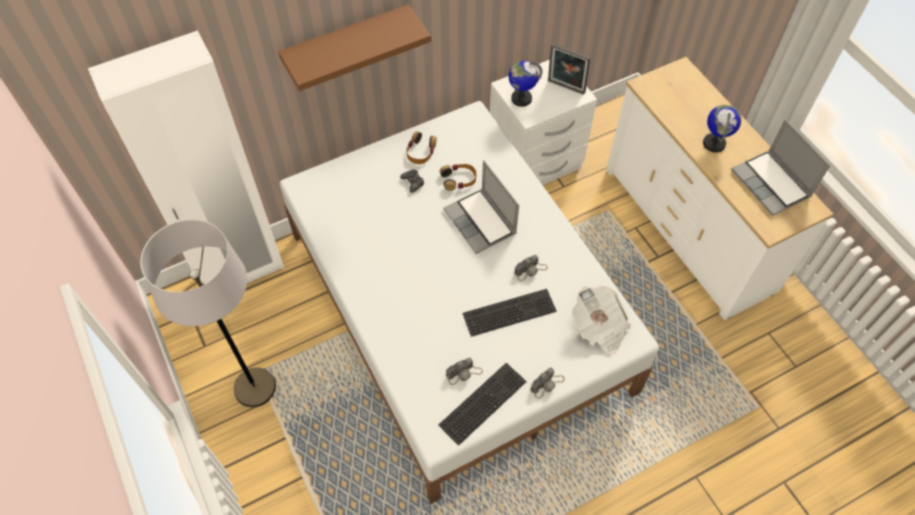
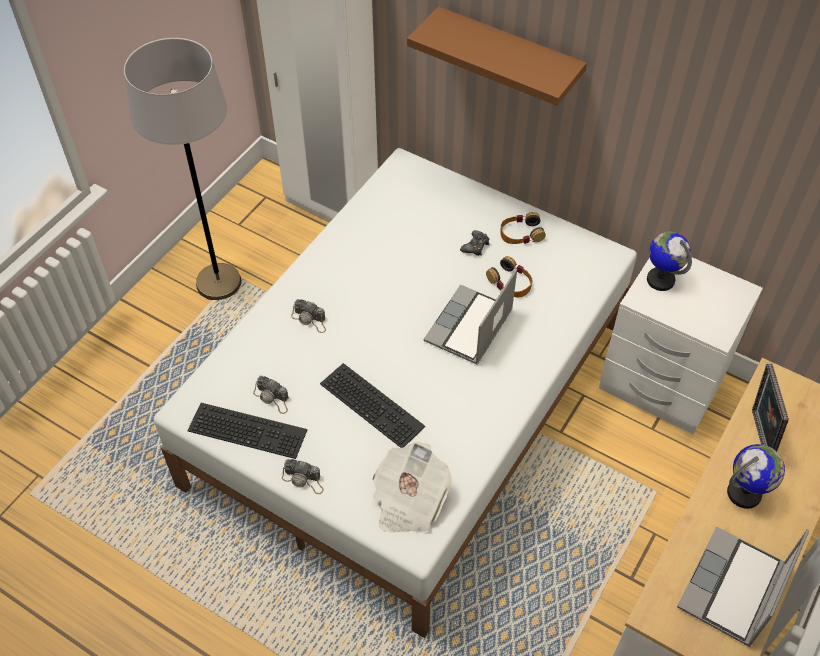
camera: 60 degrees right, 5 degrees down
(530, 270) = (439, 400): camera -> camera (310, 320)
(565, 88) = (714, 314): picture frame -> picture frame (757, 436)

